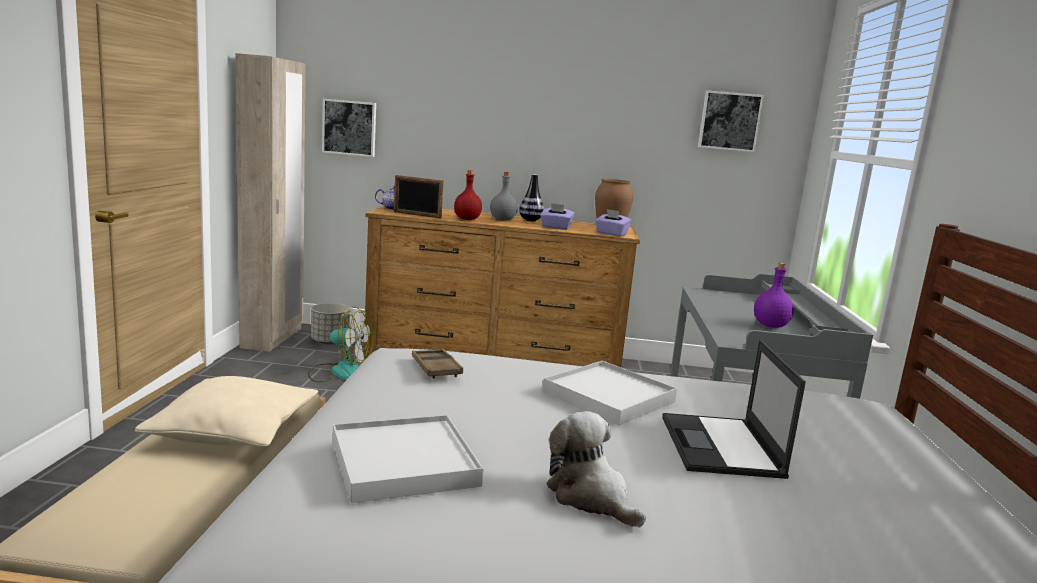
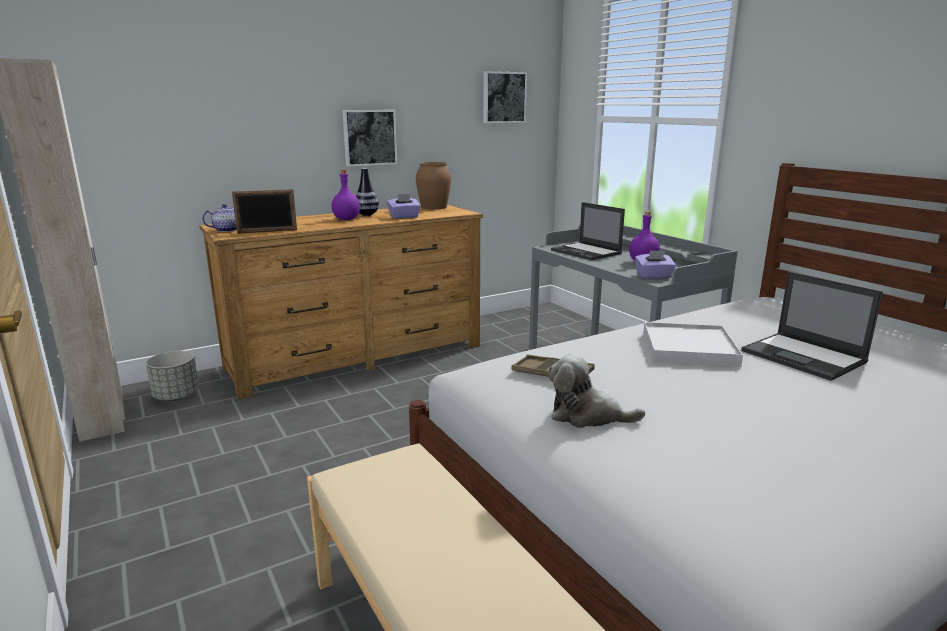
camera: 35 degrees left, 5 degrees up
(234, 431) = (435, 514): beige pillow -> none
(339, 372) = (239, 423): fan -> none
(349, 127) = (127, 143): picture -> picture (369, 137)
(404, 463) = (727, 458): white tray -> none
(467, 219) = (320, 225): red bottle -> none
(502, 220) = (346, 219): grey bottle -> purple bottle
(591, 497) = (845, 423): plush toy -> plush toy (587, 415)
(611, 234) = (454, 213): purple tissue box -> purple tissue box (653, 276)
(729, 303) = (586, 252): none -> laptop

